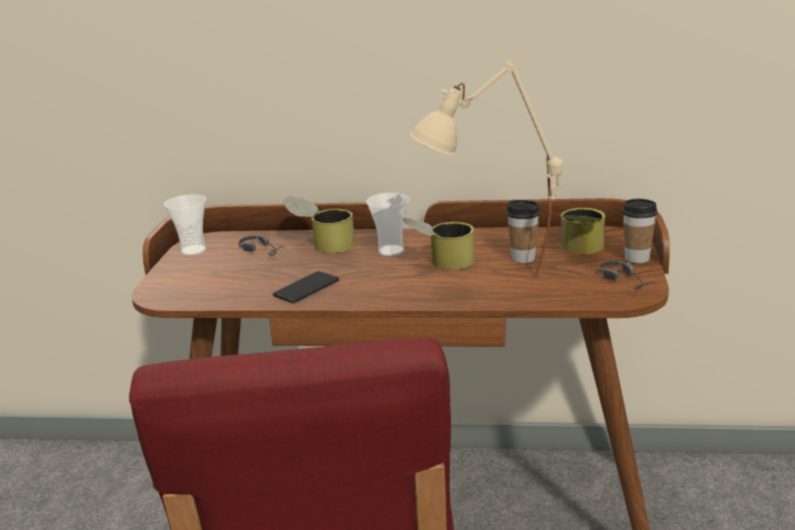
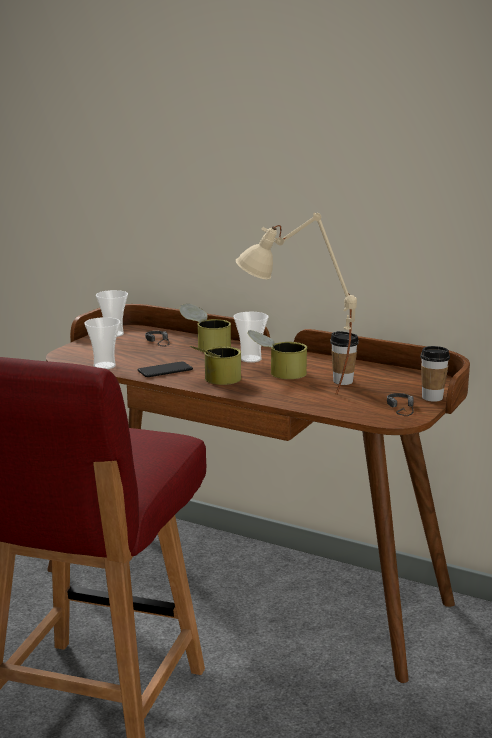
camera: 20 degrees right, 5 degrees down
(224, 298) = (104, 366): none -> cup
(580, 251) = (393, 385): can -> can (215, 381)

